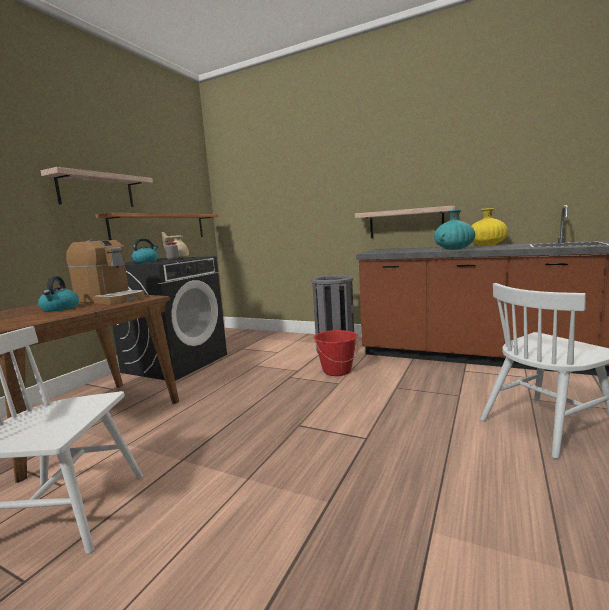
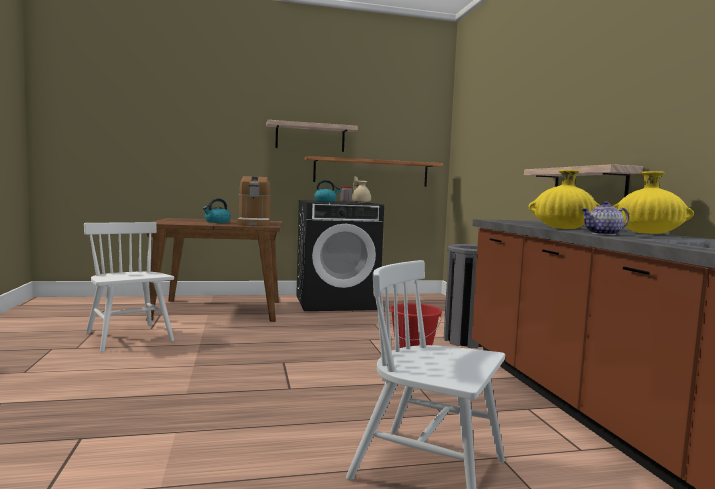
camera: 50 degrees right, 5 degrees down
(453, 249) = (562, 228): turquoise vase -> yellow vase
(501, 248) = (603, 234): none -> teapot

